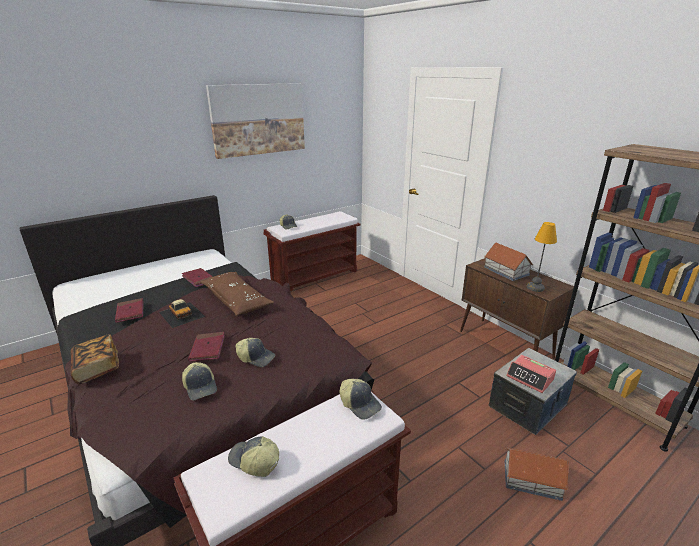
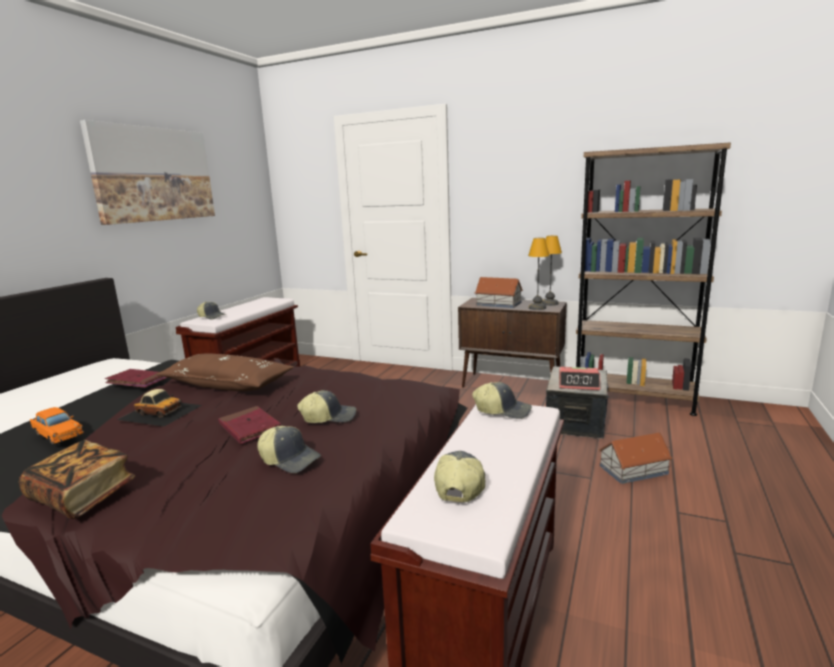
camera: 30 degrees left, 10 degrees down
(130, 312) = (58, 434): red book -> orange toy car
(254, 462) = (459, 485): cap -> cap turned 105 degrees clockwise
(554, 285) = (549, 303): none -> table lamp

